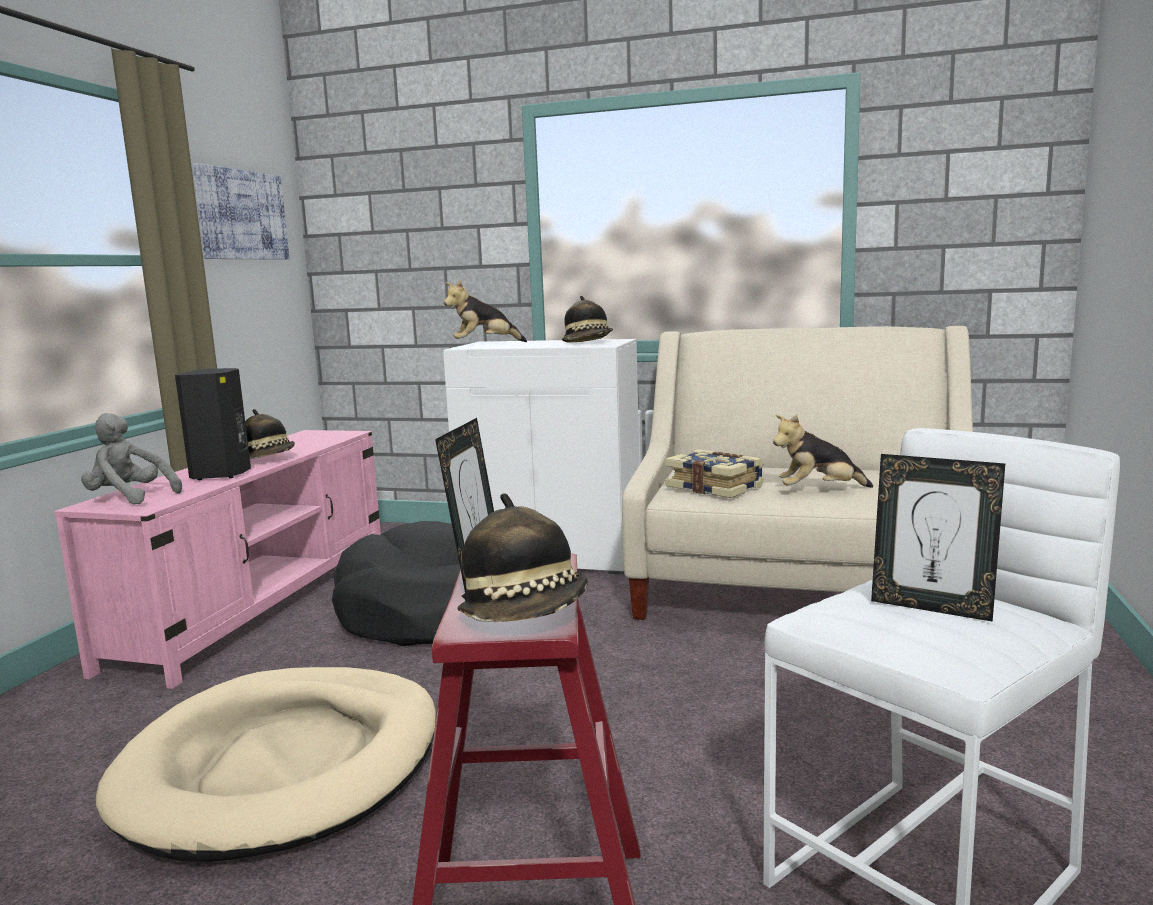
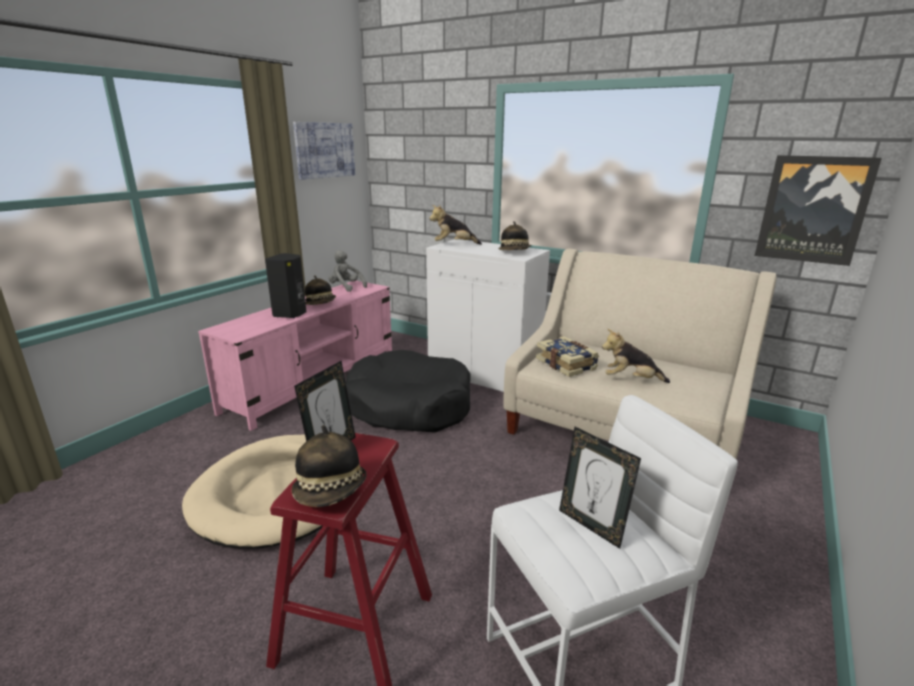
camera: 15 degrees right, 10 degrees up
(129, 498) = (236, 327): grey plush toy -> grey plush toy (346, 287)
(990, 241) = (813, 210): none -> picture

